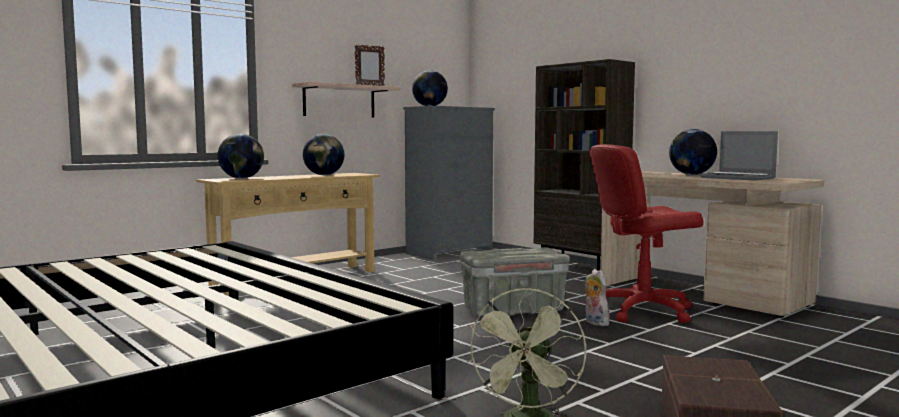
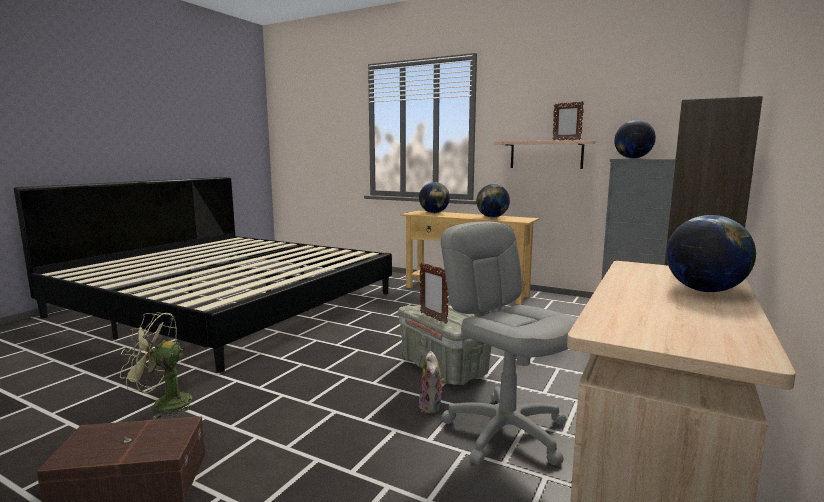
camera: 70 degrees right, 5 degrees up
(525, 255) = (433, 318): none -> picture frame
(594, 322) = (432, 407): plush toy -> plush toy turned 135 degrees clockwise
(642, 311) = (506, 432): red office chair -> grey office chair
(738, 178) = (675, 312): laptop -> none

